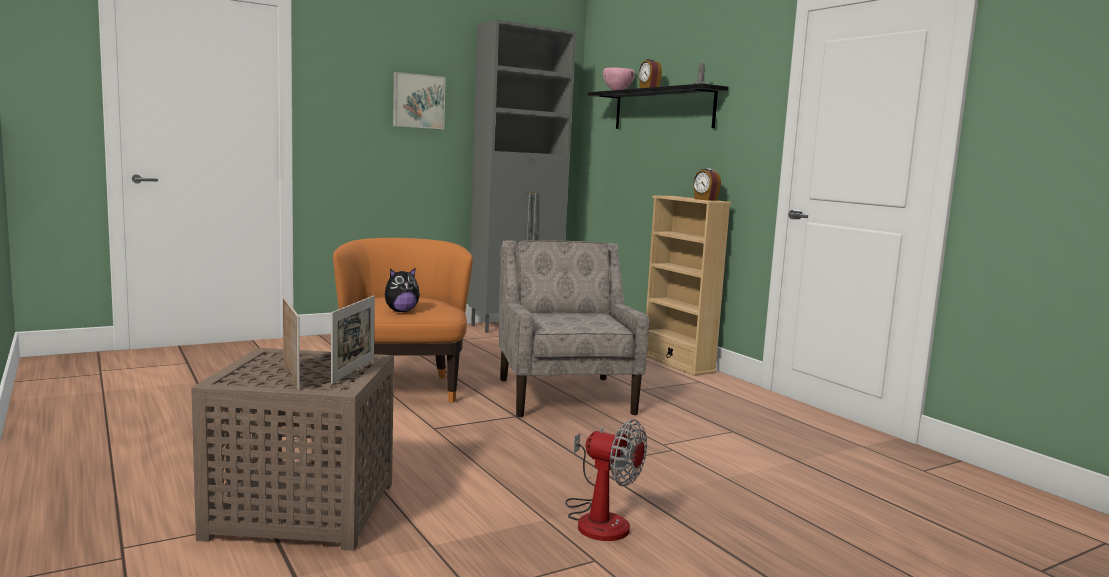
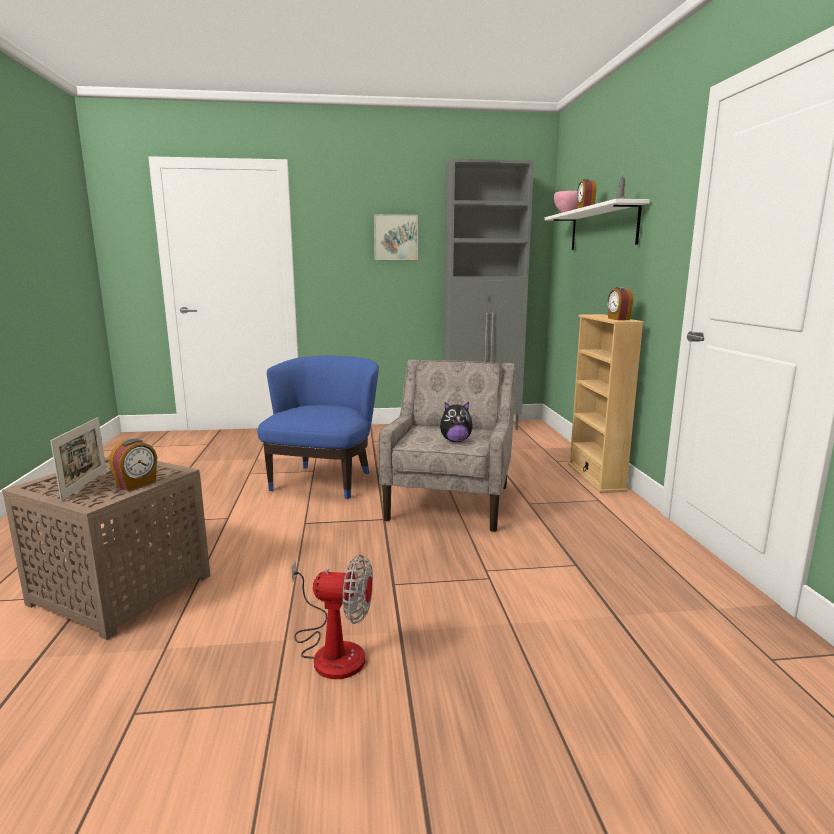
camera: 25 degrees right, 5 degrees up
(353, 371) = (137, 484): picture frame -> alarm clock
(401, 311) = (306, 420): plush toy -> plush toy (455, 441)
(401, 388) = (324, 480): orange armchair -> blue armchair
(599, 518) = (332, 650): fan -> fan turned 45 degrees counterclockwise
(663, 109) = (602, 228): black shelf -> white shelf

